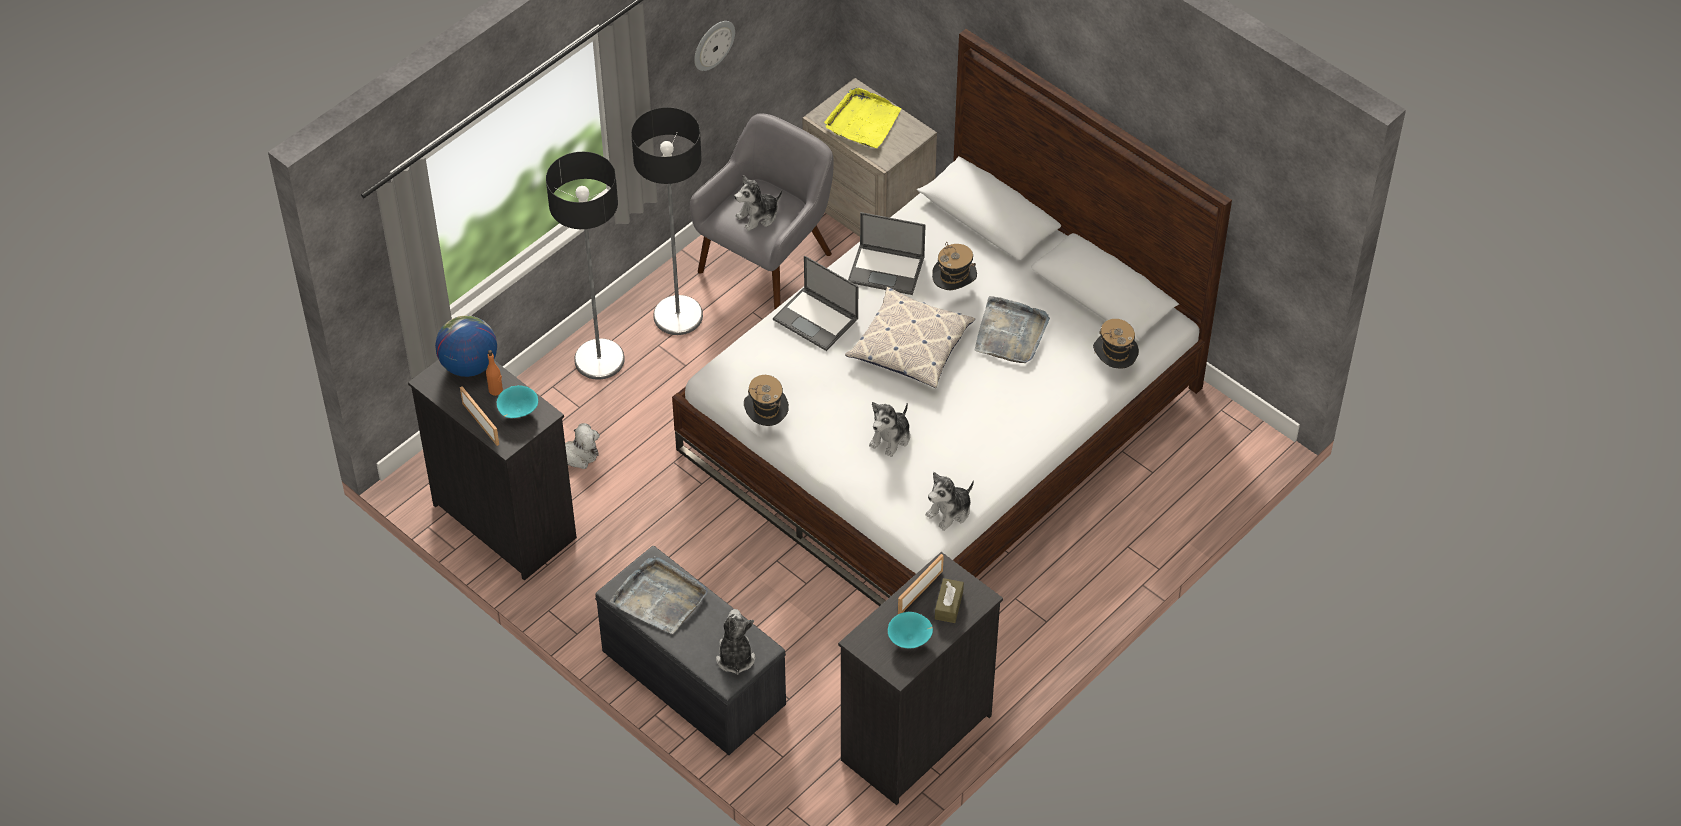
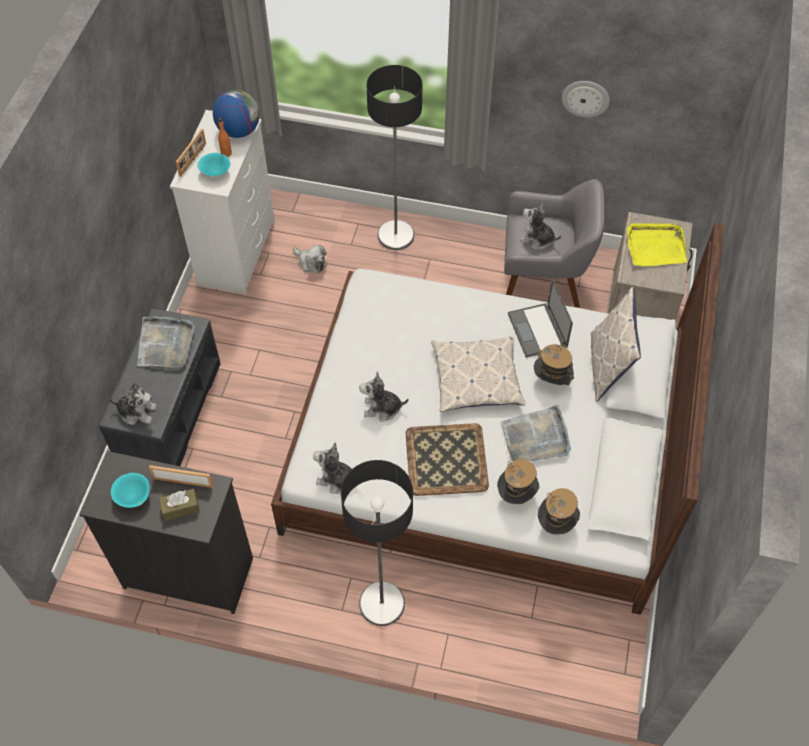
camera: 60 degrees right, 5 degrees up
(504, 520) = (237, 252): black dresser -> white dresser
(678, 316) = (461, 257): floor lamp -> floor lamp (381, 604)
(735, 657) = (137, 412): plush toy -> plush toy turned 45 degrees clockwise
(766, 421) = (347, 327): hat -> hat (516, 495)
(816, 319) = (458, 311): laptop -> none
(969, 239) = (607, 367): none -> pillow
(987, 412) = (447, 459): none -> tray

